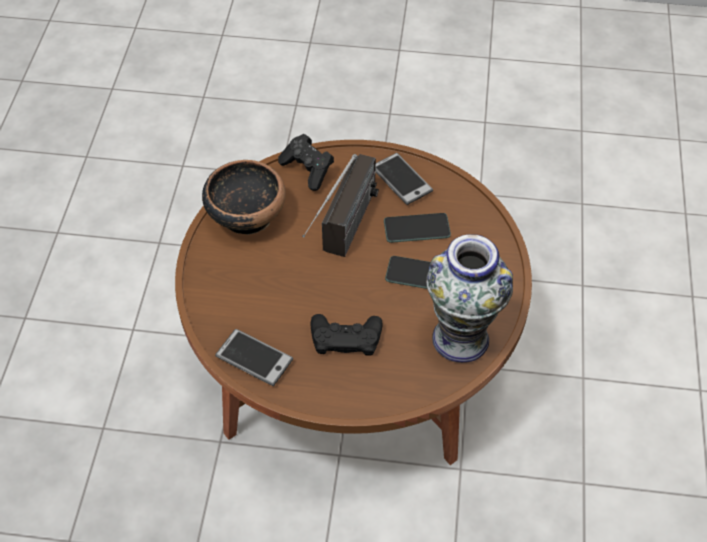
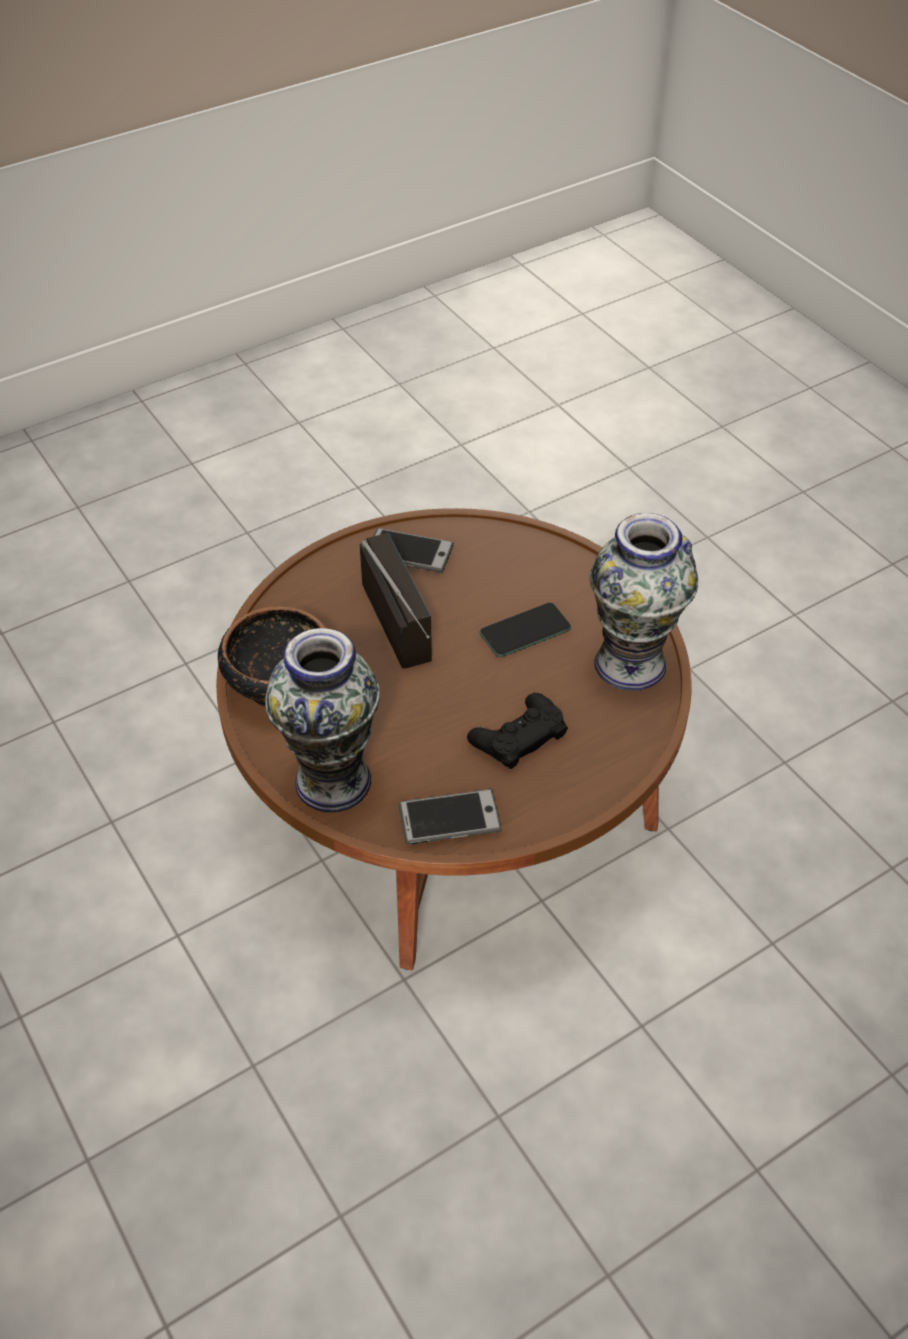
camera: 40 degrees left, 5 degrees down
(216, 292) = (334, 781): none -> vase
(308, 169) = (298, 598): black game controller -> none
(417, 228) = (474, 590): phone -> none

